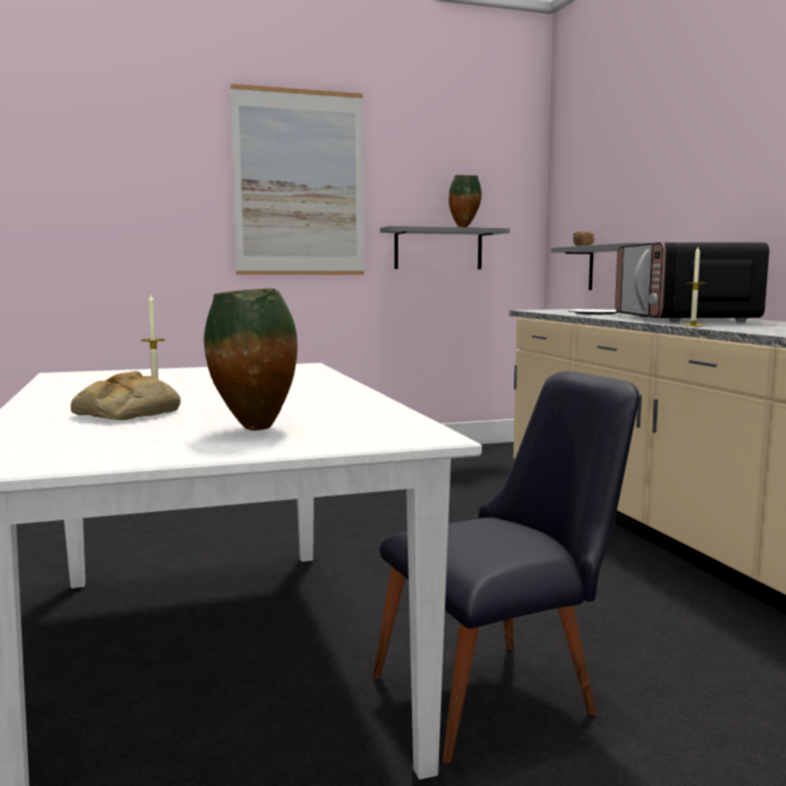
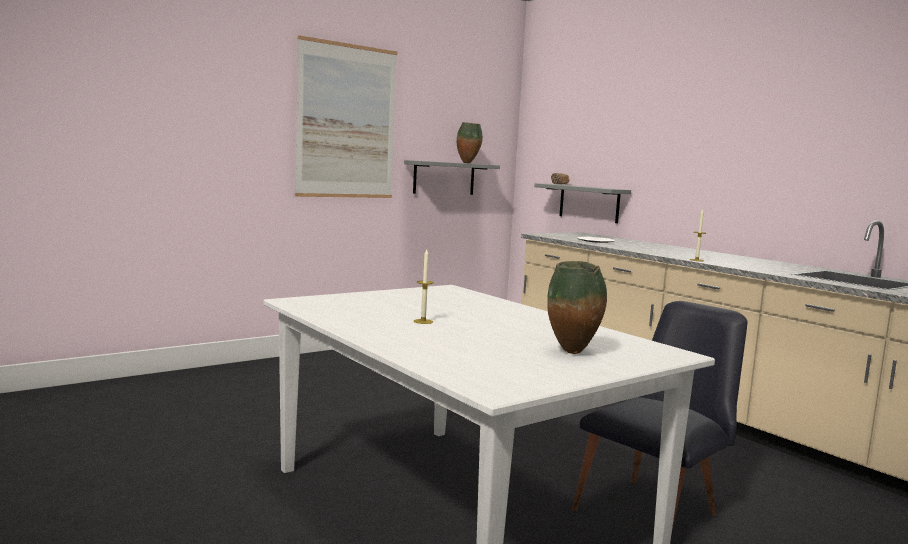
camera: 20 degrees left, 0 degrees up
(127, 413) = (456, 342): bread -> none
(684, 319) = (668, 250): microwave -> none

